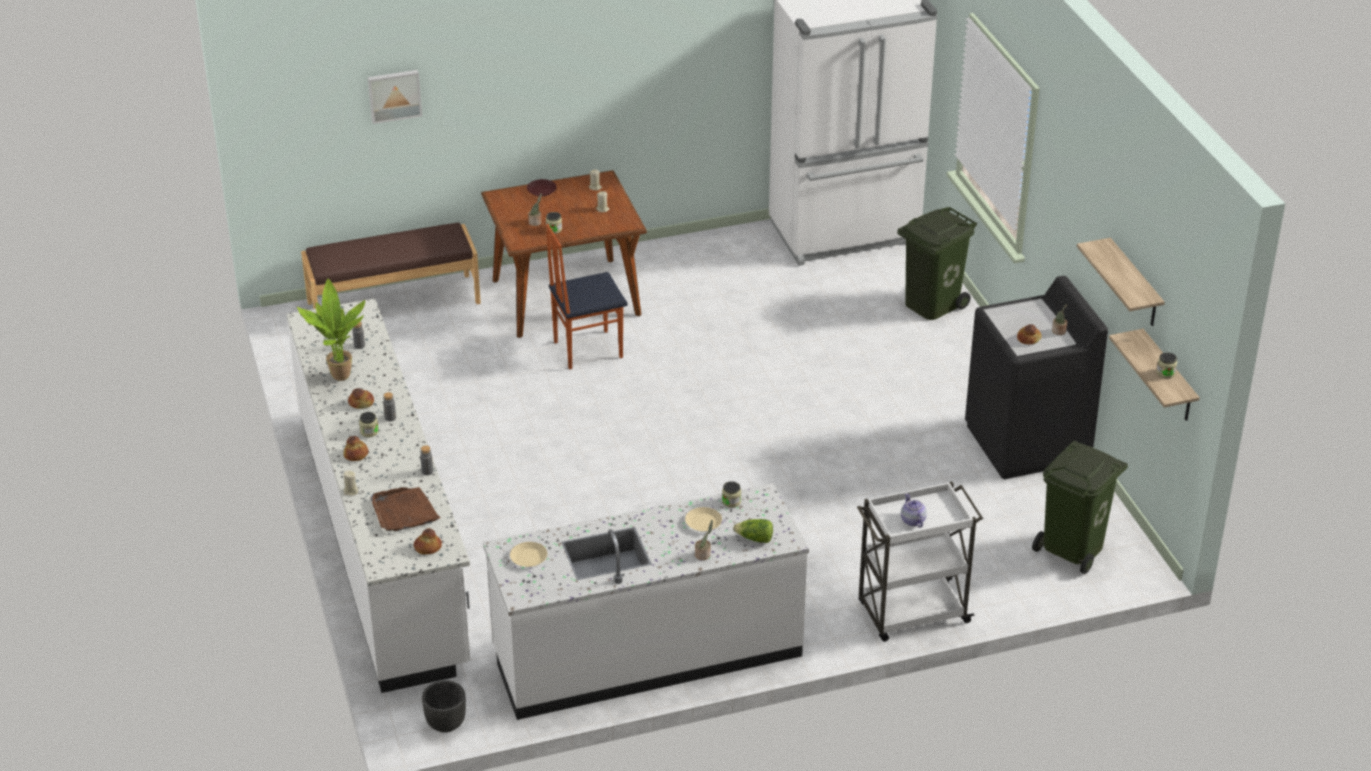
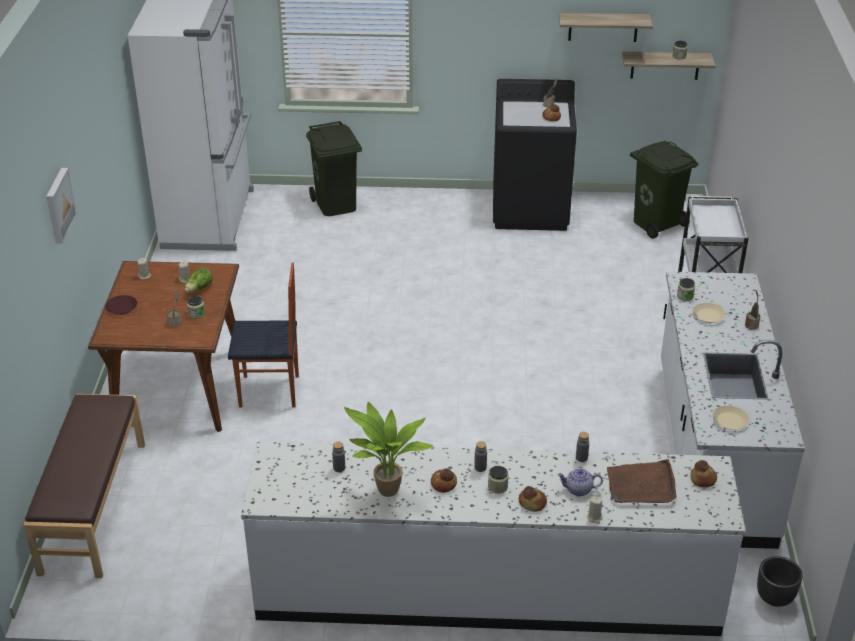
camera: 70 degrees left, 0 degrees up
(394, 95) = (20, 293): picture -> picture (58, 205)
(587, 349) = (270, 392): chair -> chair turned 90 degrees counterclockwise
(755, 539) = (737, 295): lettuce -> lettuce (199, 288)
(912, 520) = (722, 227): teapot -> teapot (578, 490)

